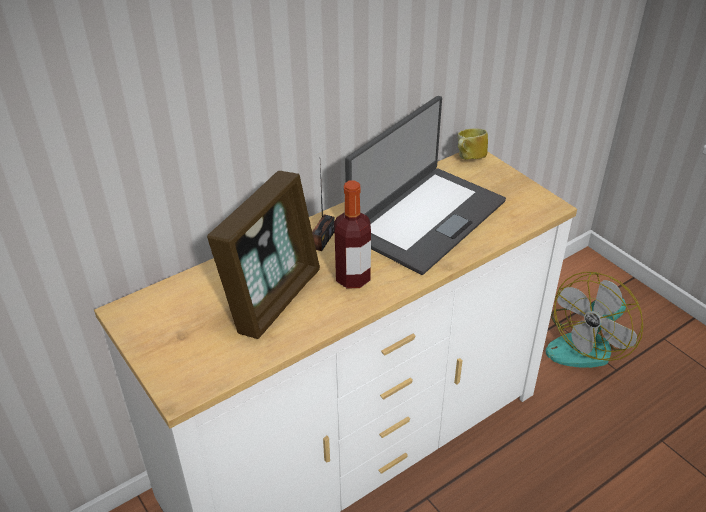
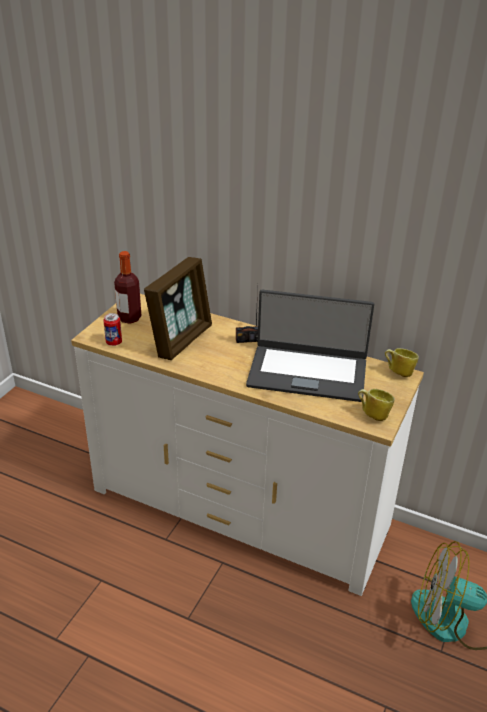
camera: 60 degrees right, 5 degrees down
(221, 370) = (114, 342): none -> can
(273, 298) = (181, 339): picture frame -> picture frame turned 60 degrees counterclockwise
(353, 278) = (221, 361): bottle -> bottle (129, 318)
(529, 203) = (373, 414): none -> mug

